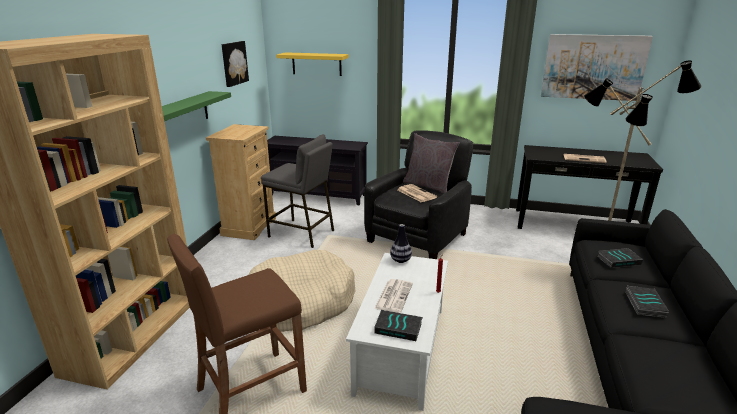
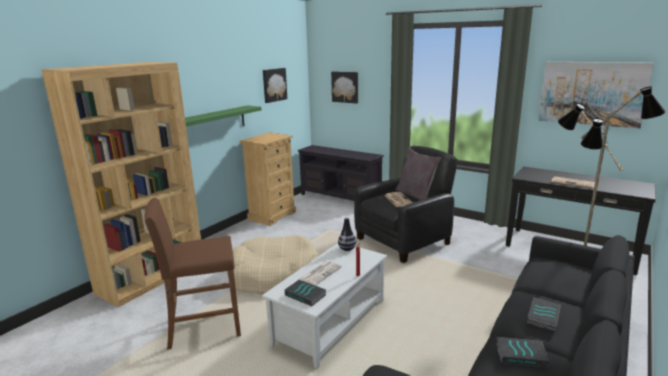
camera: 20 degrees right, 5 degrees down
(301, 233) = (308, 225): grey stool -> none
(316, 64) = (345, 87): yellow shelf -> picture
(618, 260) = (552, 277): book -> book (521, 354)

